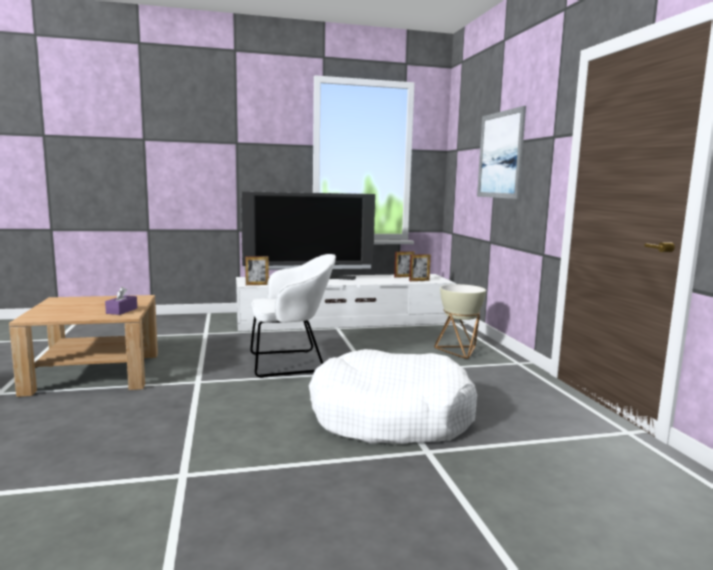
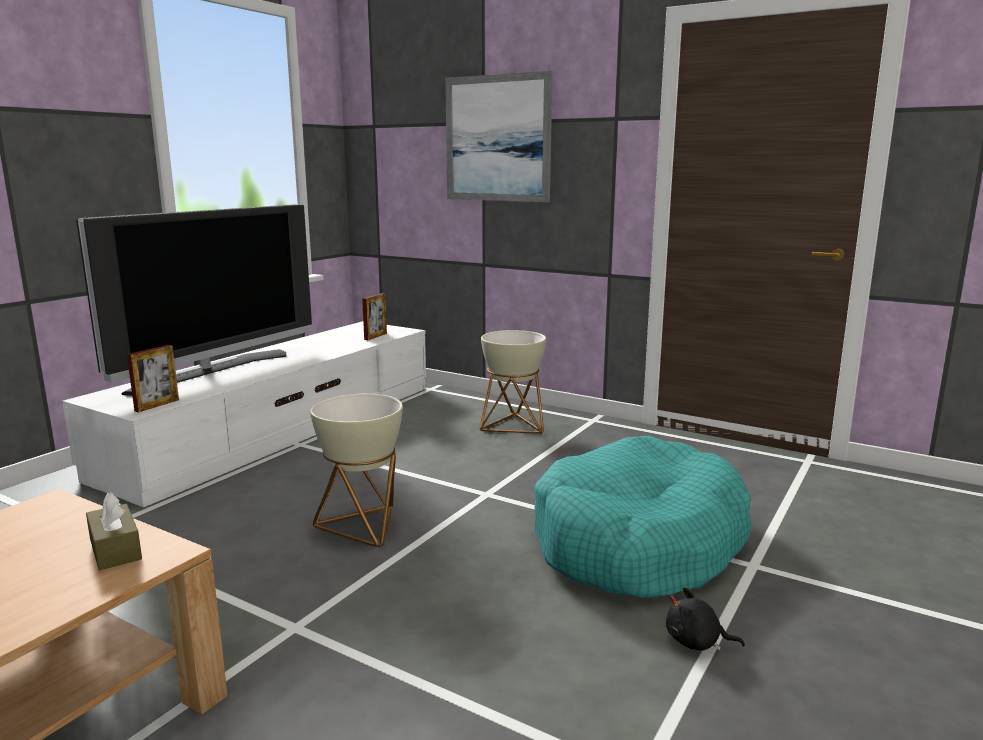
camera: 45 degrees left, 5 degrees up
(122, 311) = (115, 549): purple tissue box -> brown tissue box
(290, 363) = (363, 526): white armchair -> planter
(314, 458) = (697, 642): none -> black plush toy
(390, 416) = (638, 543): white dog bed -> turquoise dog bed
(403, 277) = (339, 335): picture frame -> none

